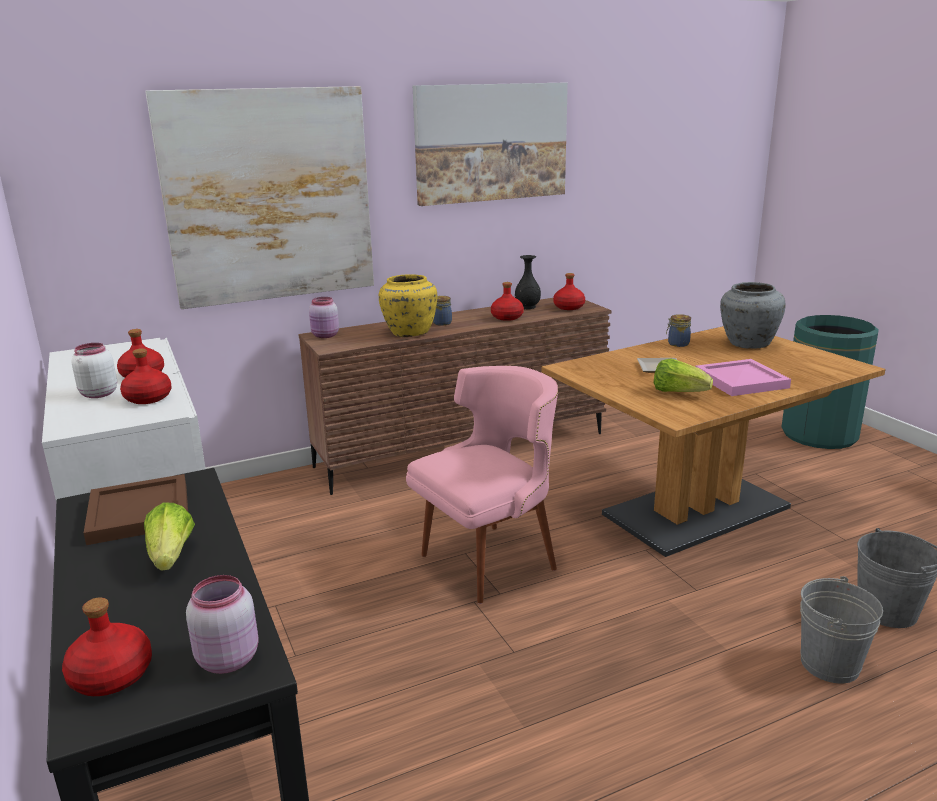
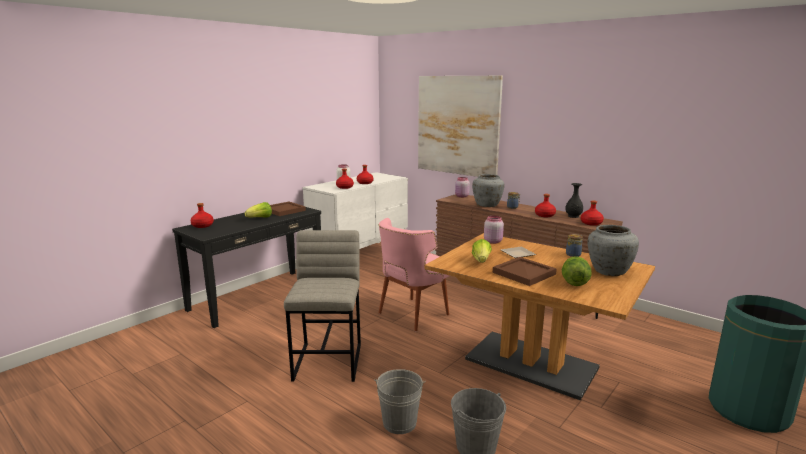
camera: 65 degrees right, 5 degrees down
(227, 658) = (211, 233): pink jar -> pink jar (493, 241)
(410, 333) = (487, 205): yellow vase -> grey vase
(487, 563) = (414, 314): pink chair -> pink chair turned 105 degrees clockwise
(491, 143) = (575, 110): picture -> none
(610, 707) = (328, 360): none -> grey chair
(742, 381) = (524, 274): pink tray -> brown tray
(783, 366) = (574, 283): none -> lettuce

